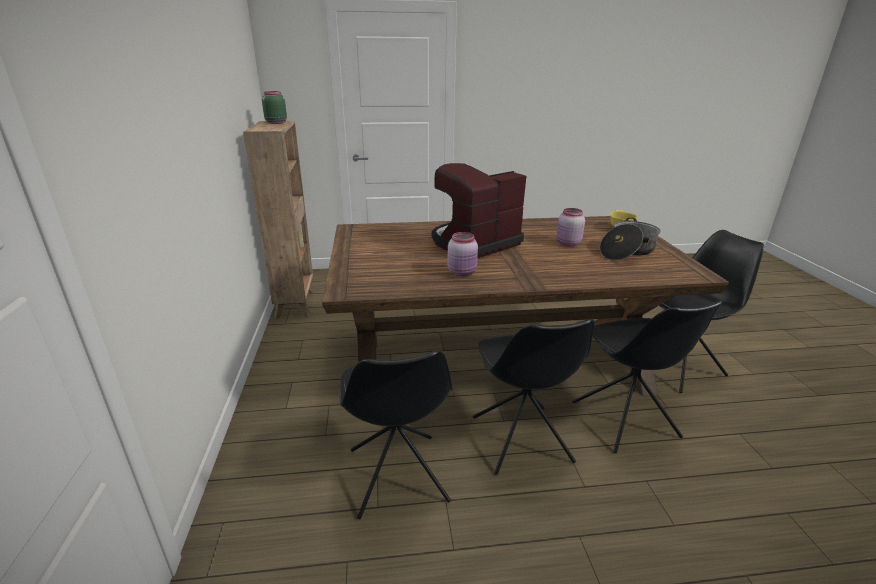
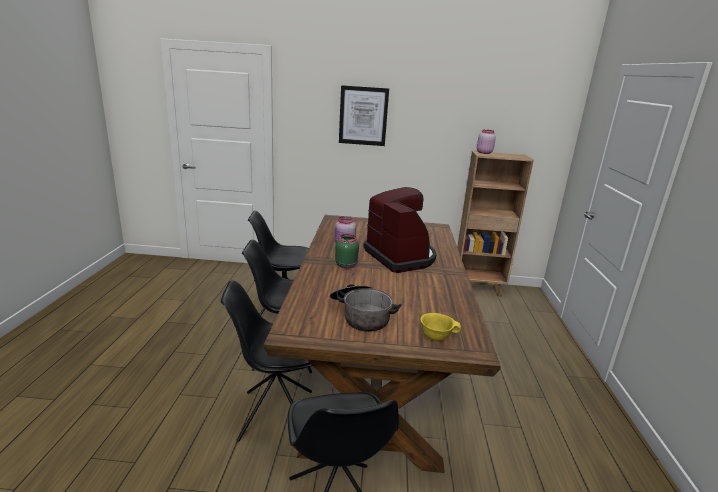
camera: 100 degrees right, 5 degrees down
(163, 108) = (363, 116): none -> picture
(275, 123) = (515, 156): green jar -> green jar (346, 265)
(567, 243) = (391, 292): pink jar -> pink jar (484, 153)

